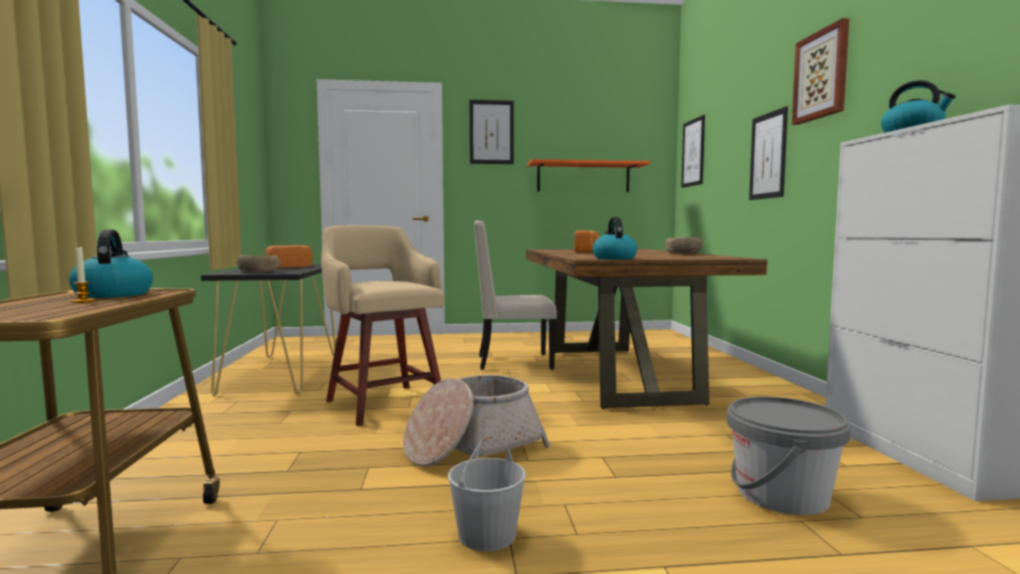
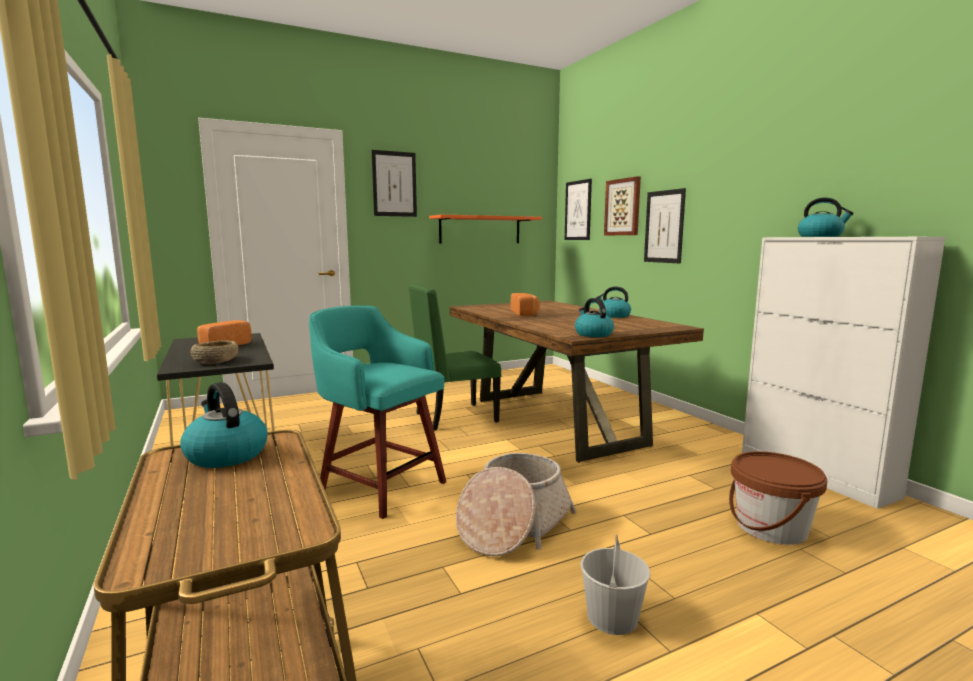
camera: 20 degrees left, 5 degrees up
(83, 301) = (234, 479): candle -> none
(384, 403) = (380, 485): beige stool -> turquoise stool
(512, 362) = (454, 418): beige chair -> green chair
(682, 254) = (613, 316): beige bowl -> kettle
(781, 495) = (771, 527): grey bucket -> brown bucket
(821, 75) = (721, 168): picture -> picture (623, 207)

